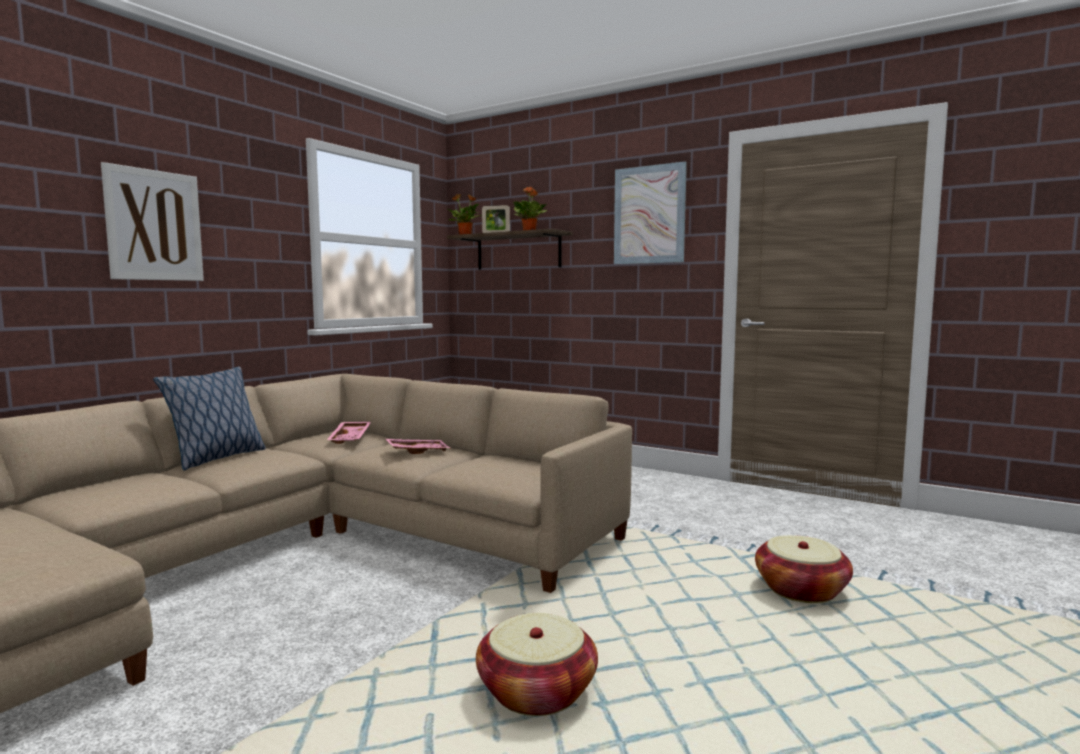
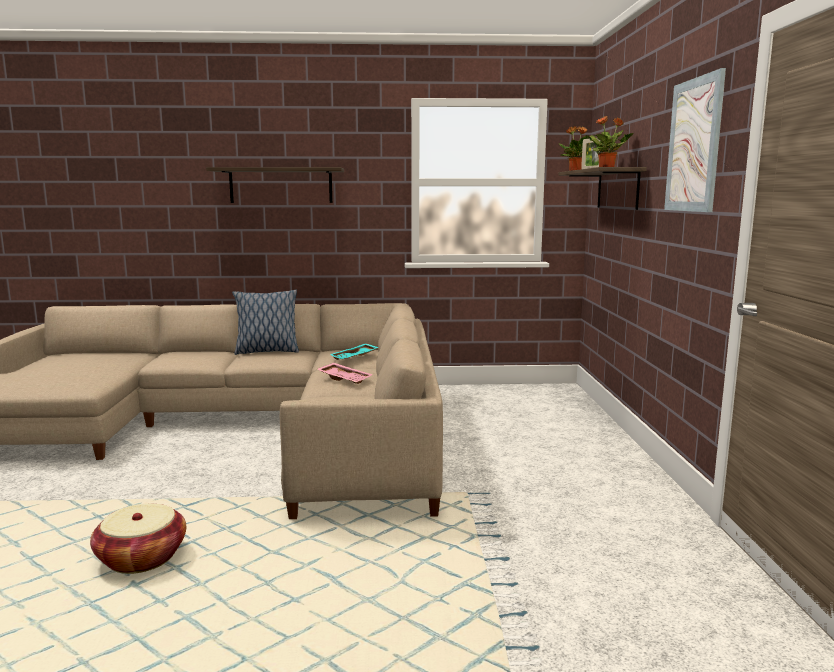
camera: 55 degrees right, 5 degrees up
(154, 225) = (281, 185): picture -> shelf
(351, 438) = (354, 357): pink tray -> turquoise tray
(801, 590) = (422, 636): basket -> none

